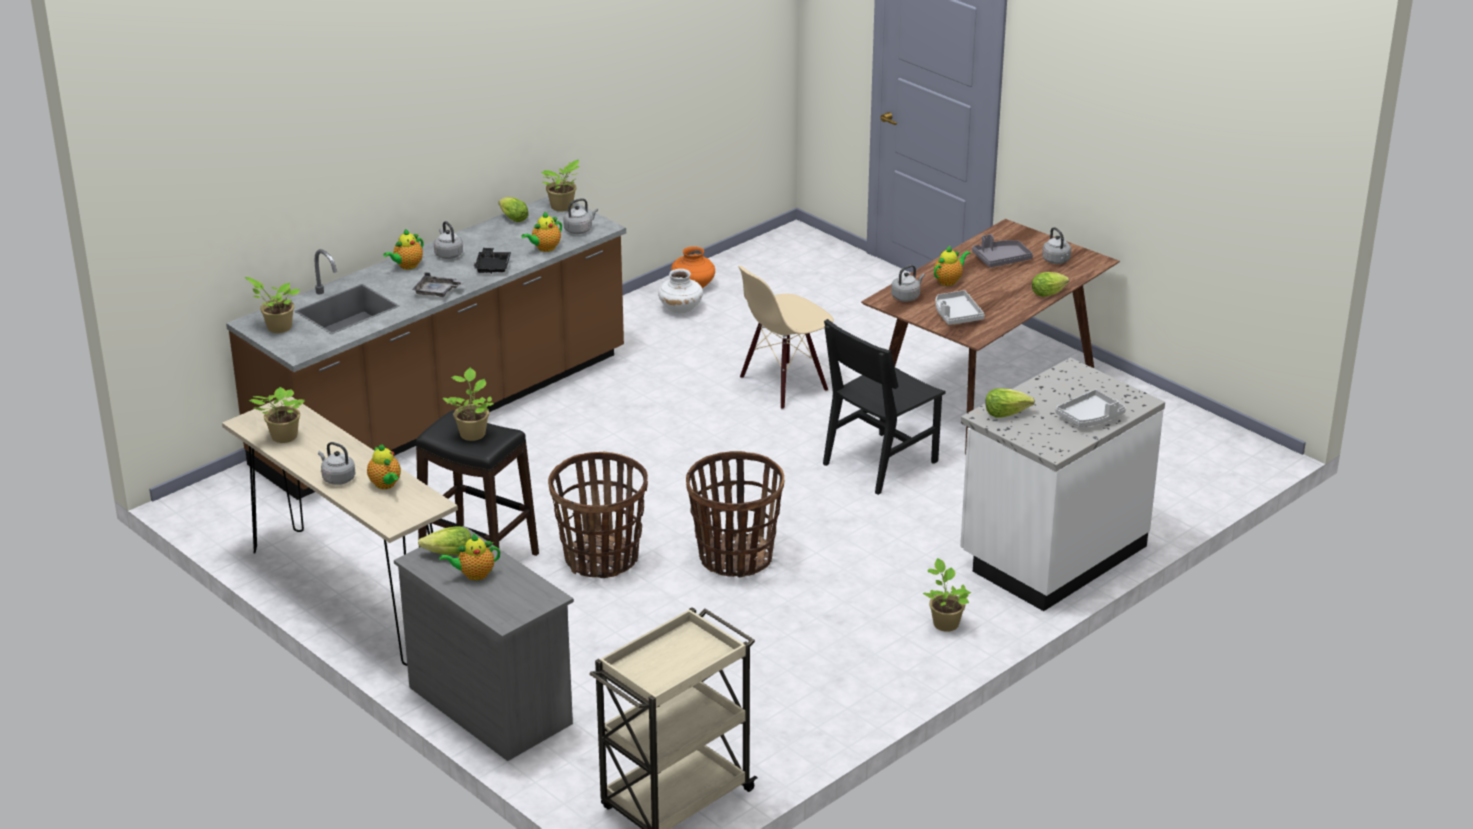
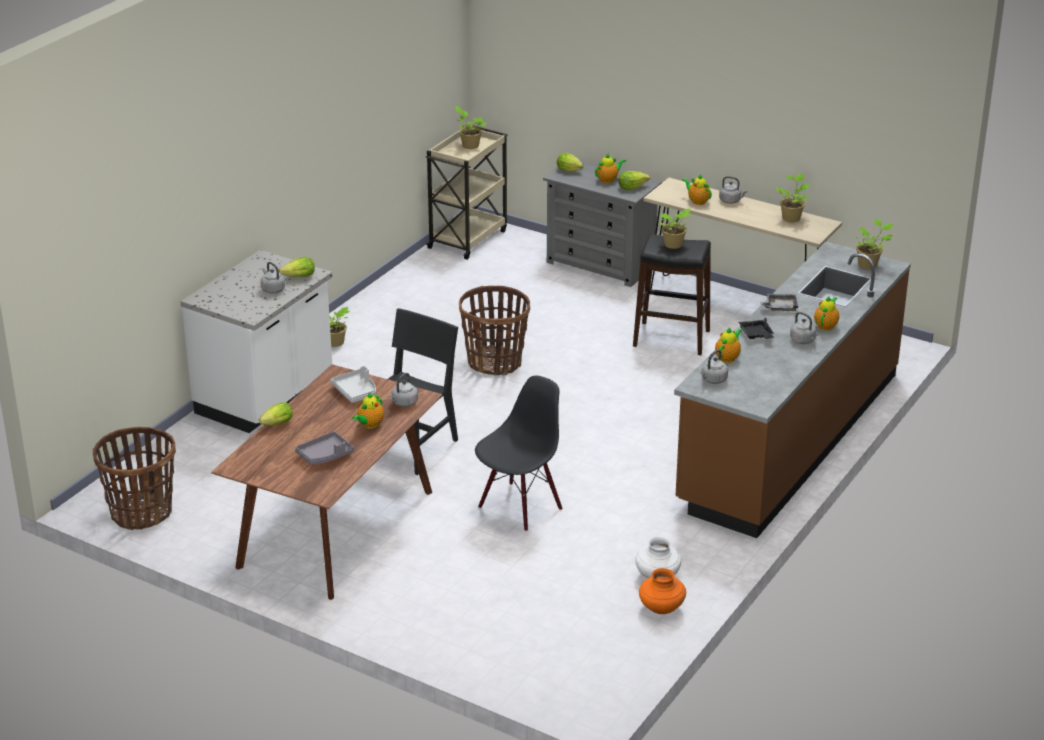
camera: 165 degrees right, 0 degrees up
(512, 218) = (782, 383): lettuce -> lettuce (570, 171)
(563, 207) = (746, 402): potted plant -> potted plant (469, 145)
(601, 559) = (587, 349): basket -> basket (141, 513)
(783, 385) = (519, 507): beige chair -> black chair
(1057, 261) = (271, 461): grey kettle -> grey kettle (272, 289)
(1090, 417) = (237, 282): grey tray -> none

